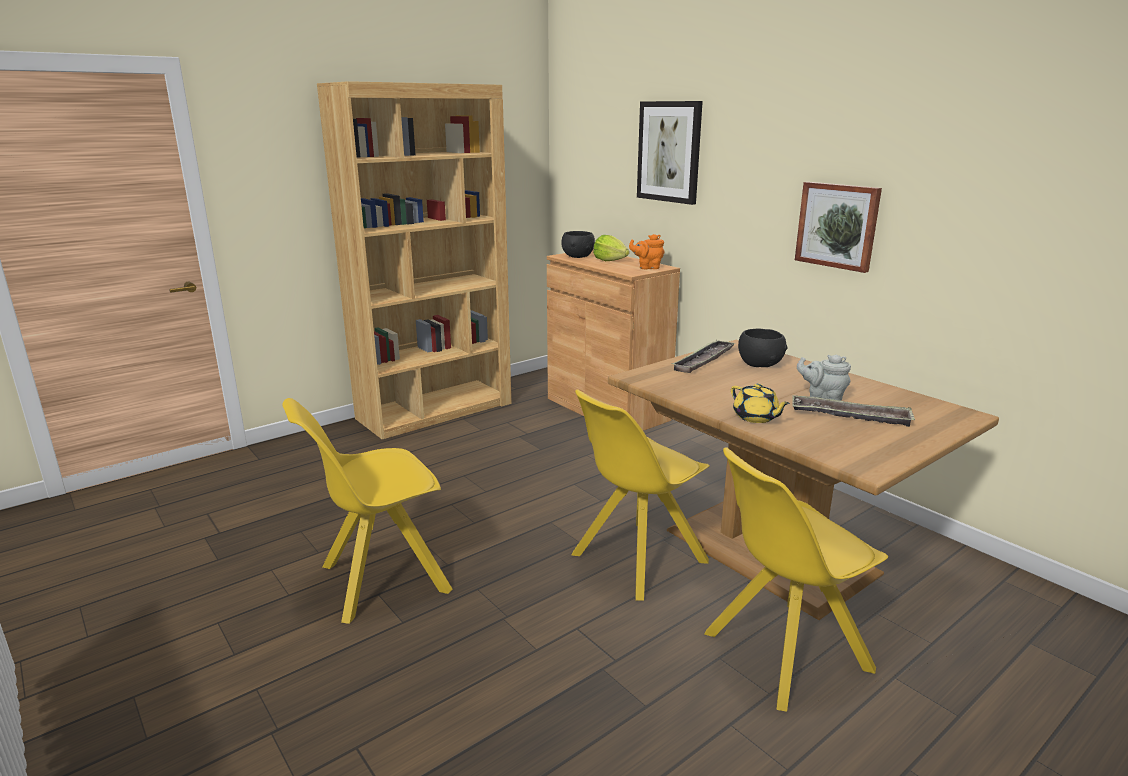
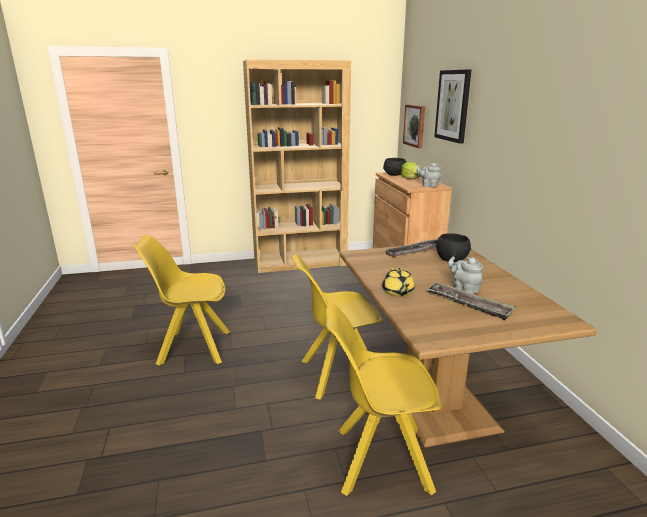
camera: 25 degrees right, 0 degrees up
(647, 267) = (428, 185): orange teapot -> grey teapot
(837, 225) = (537, 164): picture -> picture (415, 125)

